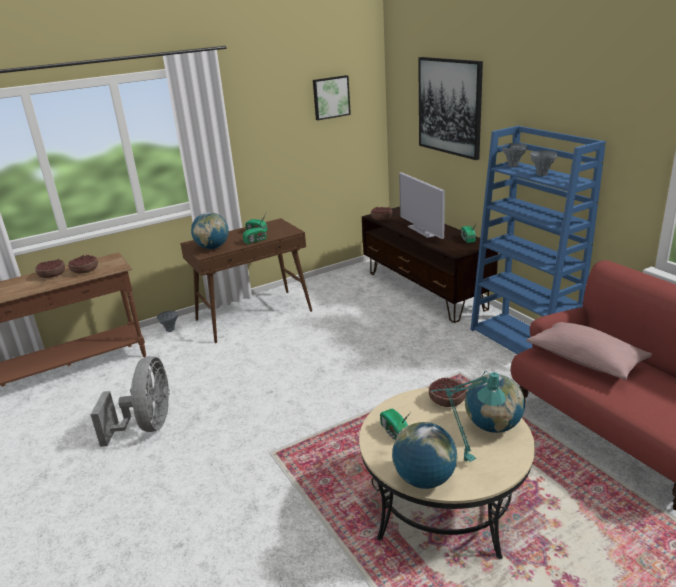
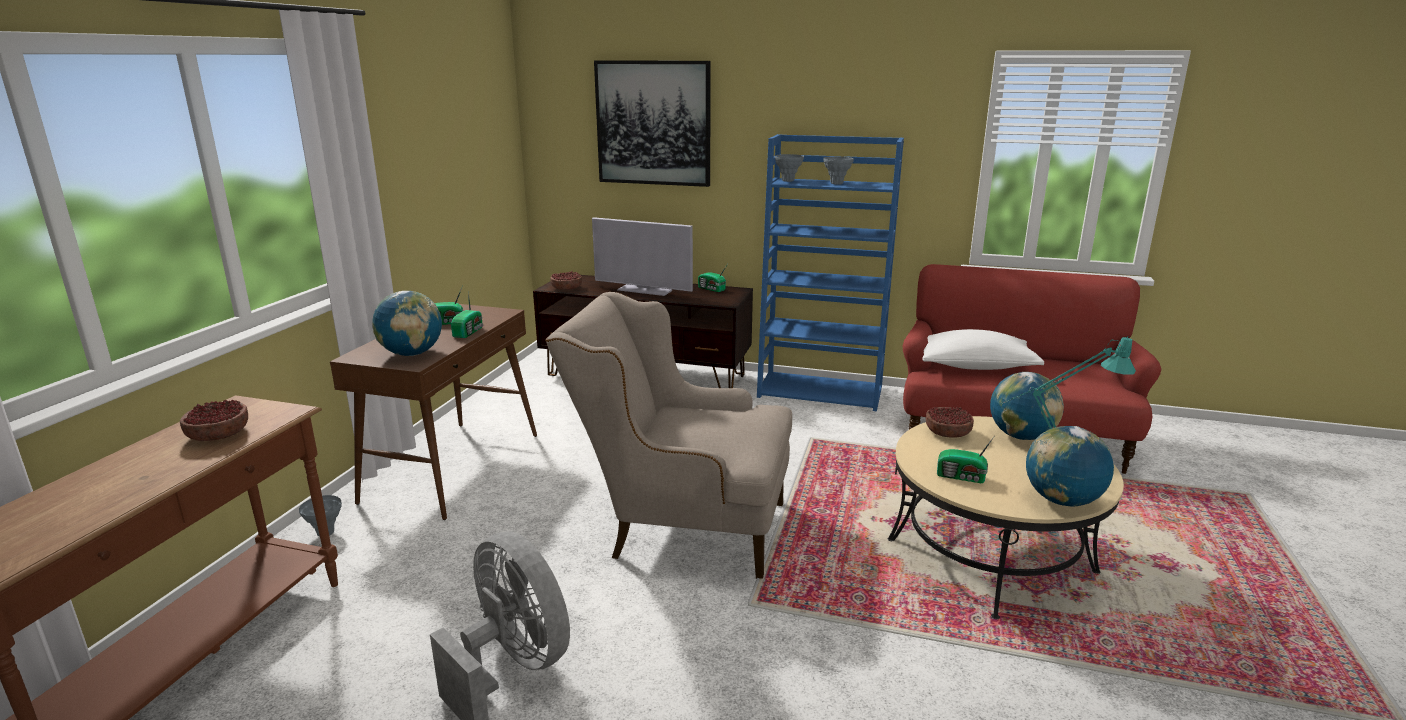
camera: 45 degrees left, 5 degrees down
(52, 275) = (145, 460): bowl -> none
(303, 394) = (681, 526): none -> beige armchair
(330, 97) = (470, 116): picture -> none
(585, 360) = (974, 366): pink pillow -> white pillow

